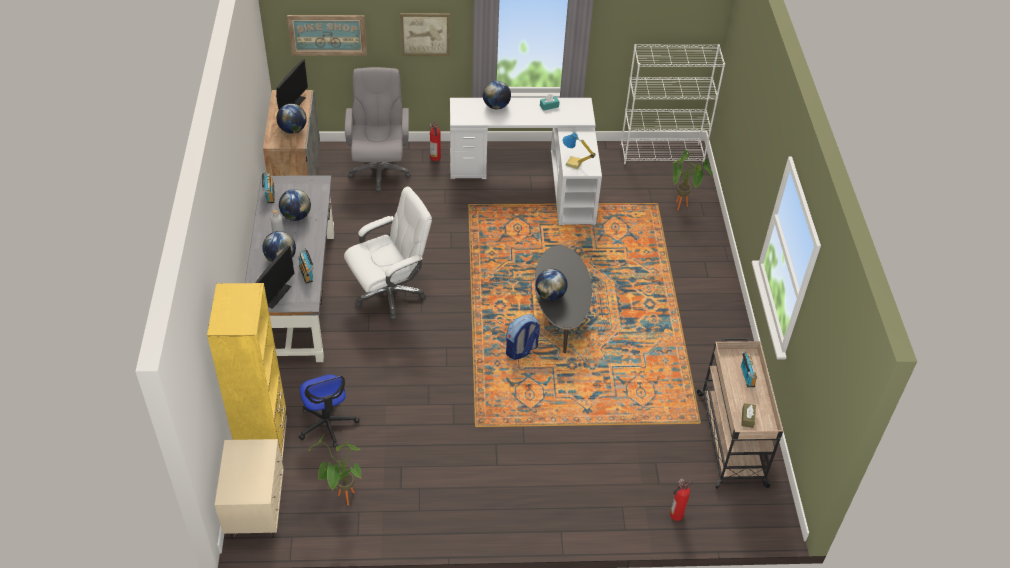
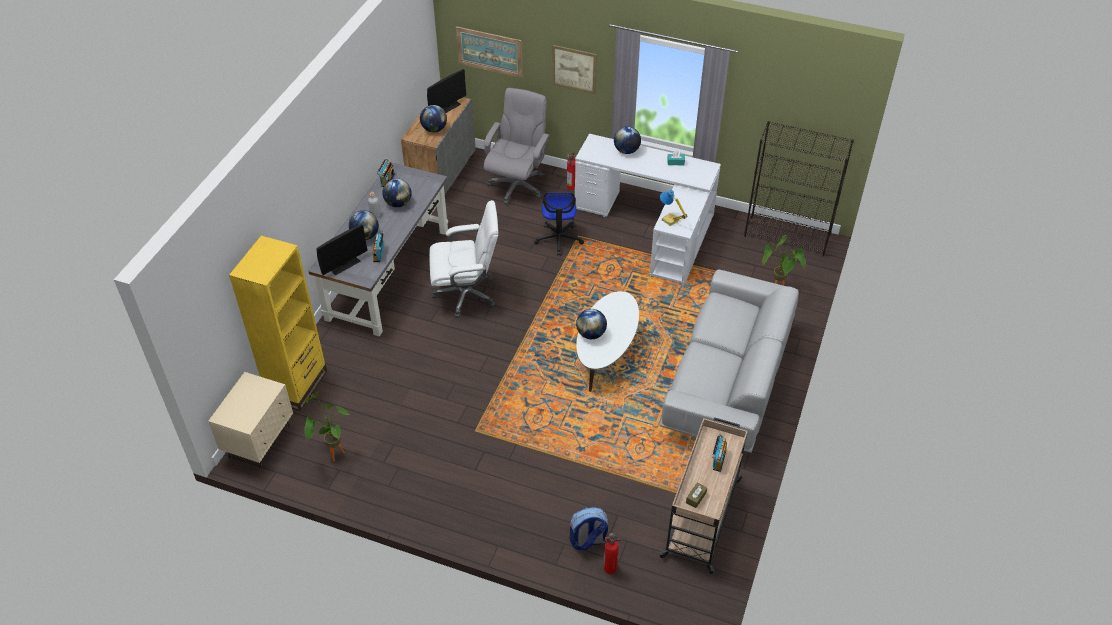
camera: 25 degrees right, 0 degrees up
(327, 424) = (354, 389): office chair -> office chair (559, 239)
(521, 350) = (552, 377): backpack -> backpack (588, 541)
(560, 312) = (606, 354): black coffee table -> white coffee table
(662, 153) = (787, 236): white bookcase -> black bookcase
(684, 304) = (728, 381): none -> grey sofa

